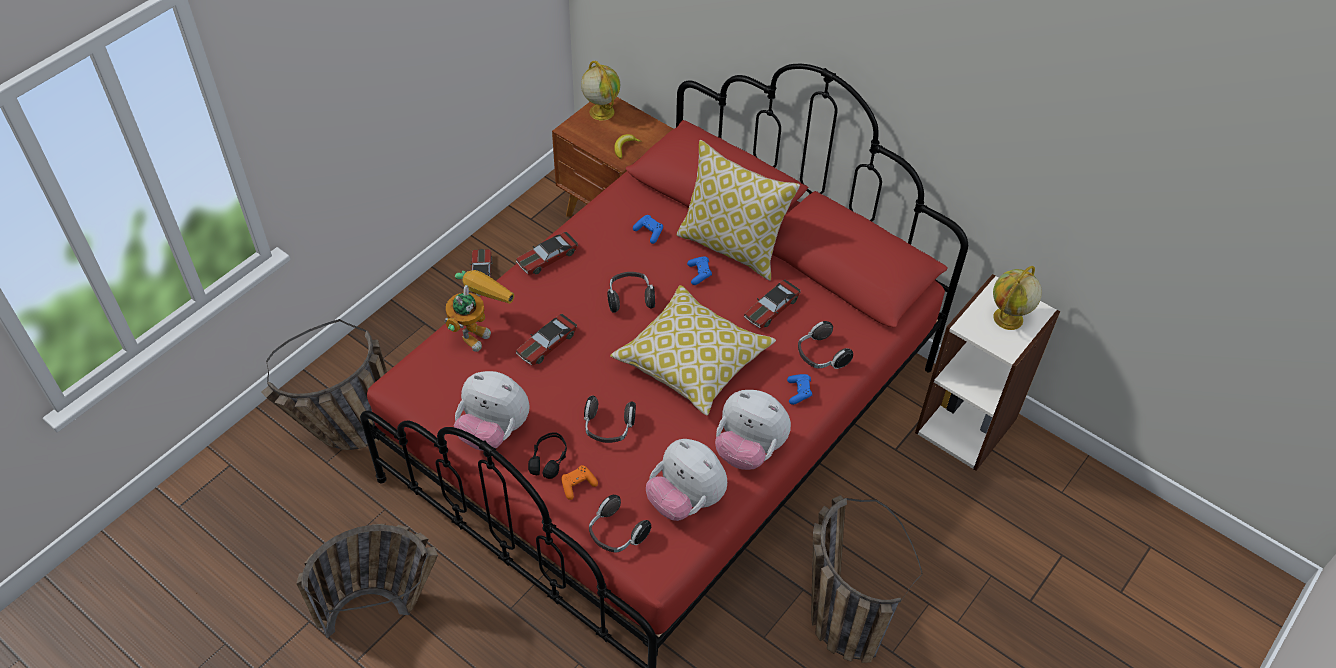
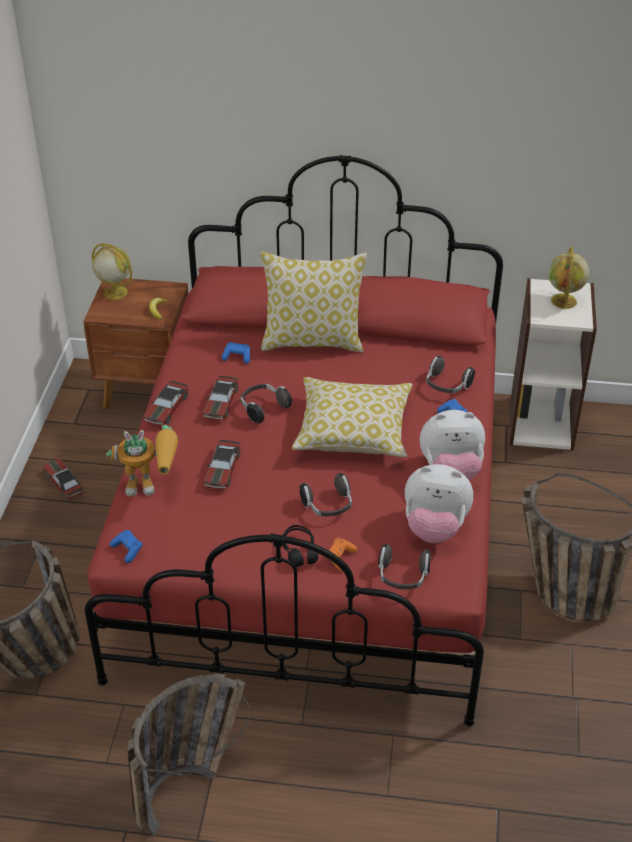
camera: 30 degrees left, 10 degrees down
(478, 329) = (152, 484): toy robot -> toy robot turned 90 degrees clockwise
(493, 431) = (233, 552): plush toy -> none
(699, 274) = (304, 369): blue game controller -> blue game controller (128, 550)
(771, 309) = (381, 370): toy car -> toy car (221, 403)

